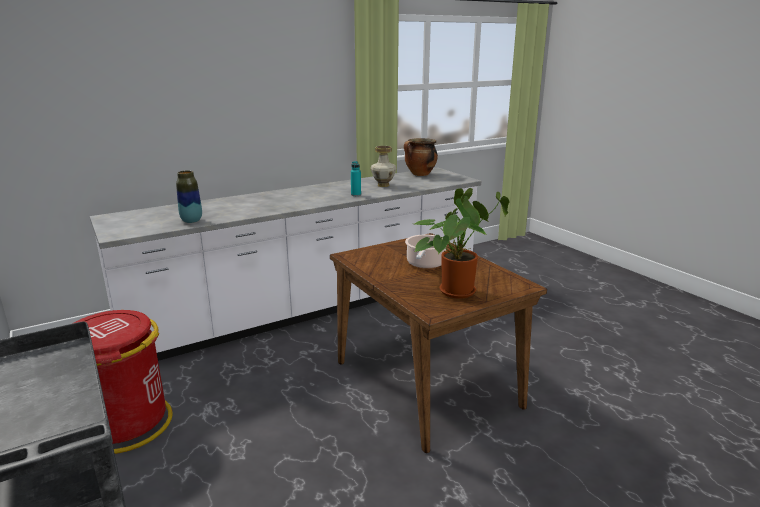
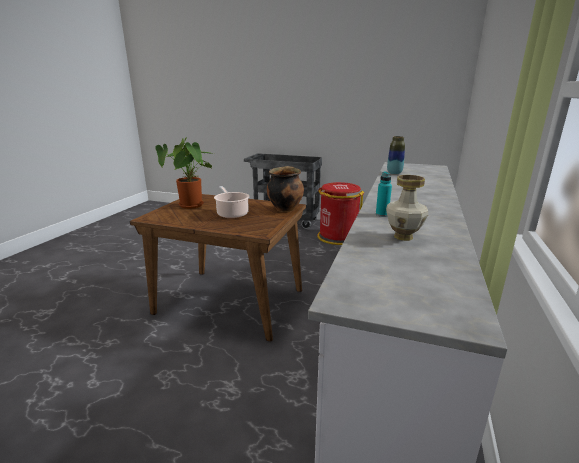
camera: 140 degrees right, 0 degrees up
(420, 174) = (440, 286): cooking pot -> cooking pot (285, 208)

